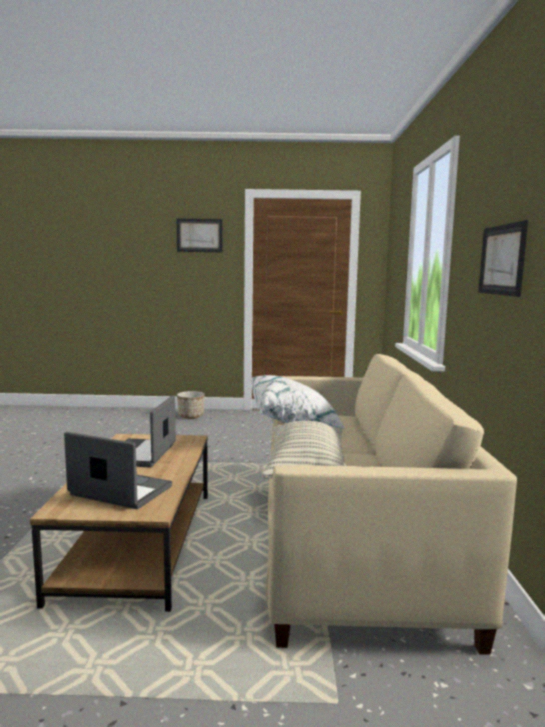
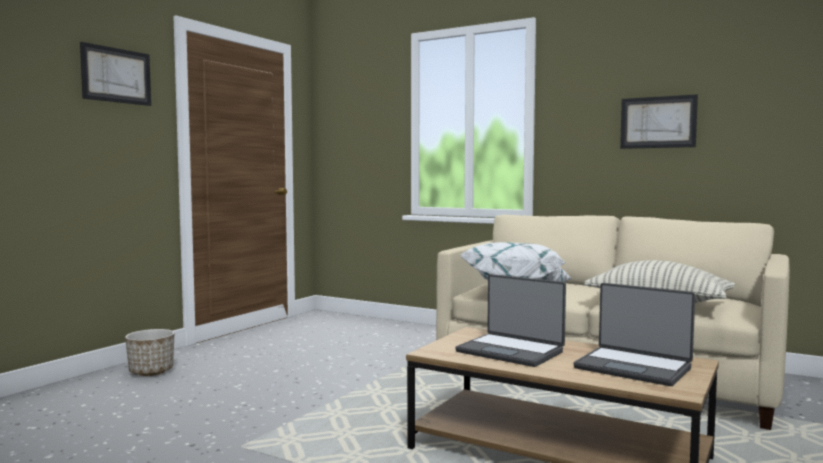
camera: 60 degrees left, 5 degrees down
(119, 492) = (633, 367): laptop -> laptop turned 105 degrees counterclockwise

